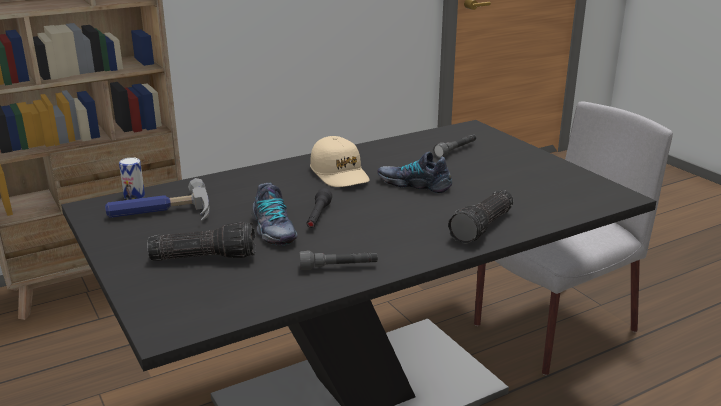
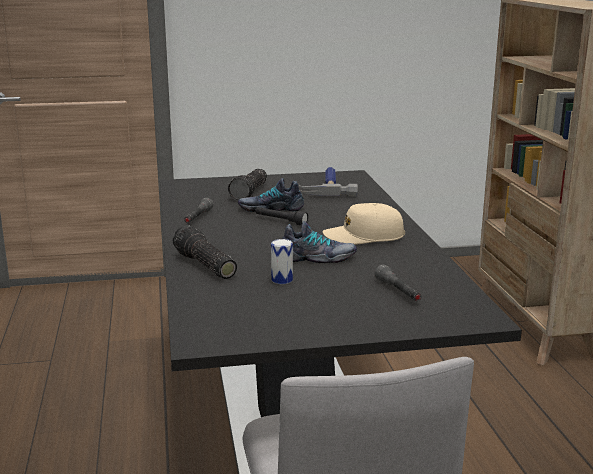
camera: 110 degrees right, 5 degrees down
(134, 196) = (362, 183): can -> can (282, 280)
(414, 184) = (317, 258): shoe -> shoe turned 45 degrees clockwise

